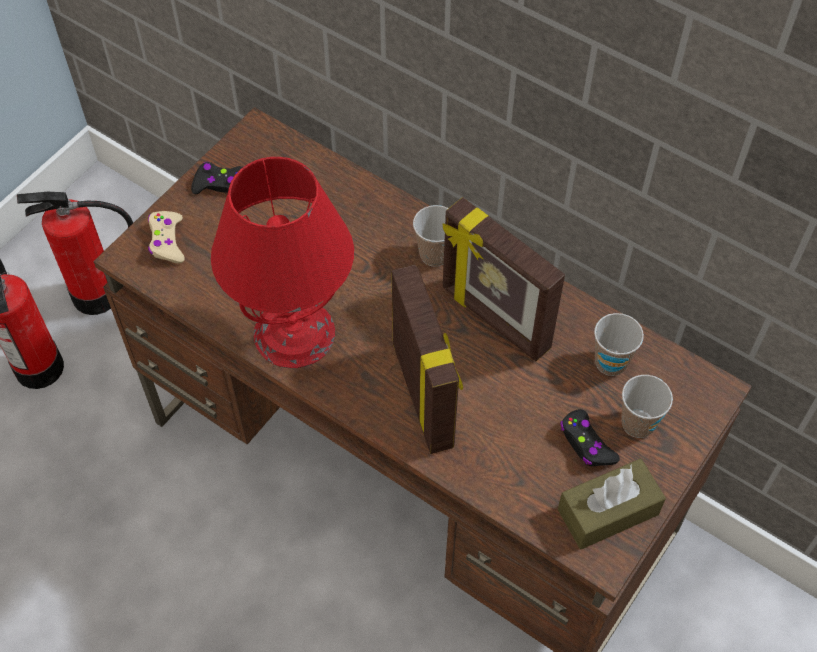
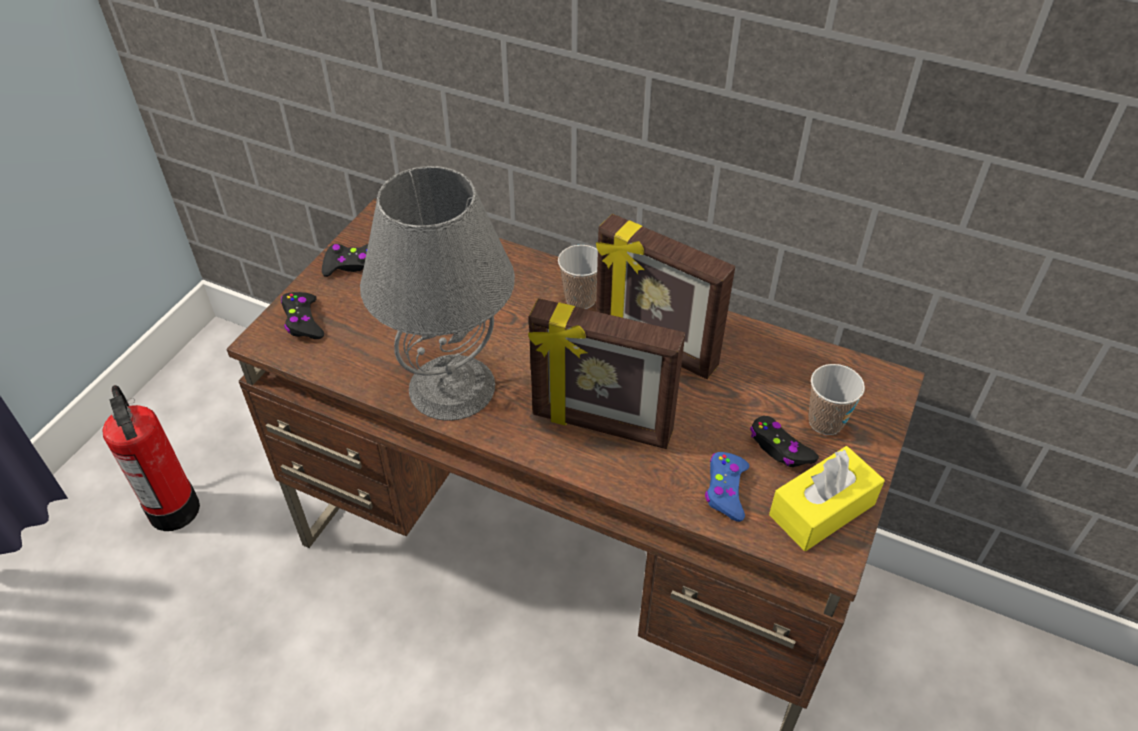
camera: 10 degrees left, 10 degrees down
(96, 295) = (227, 434): fire extinguisher -> none
(167, 241) = (303, 321): beige game controller -> black game controller
(295, 332) = (452, 386): red table lamp -> grey table lamp
(425, 395) = (601, 426): picture frame -> picture frame turned 135 degrees clockwise
(524, 478) = (725, 490): none -> blue game controller
(608, 512) = (822, 509): brown tissue box -> yellow tissue box
(611, 362) = (781, 370): cup -> none

